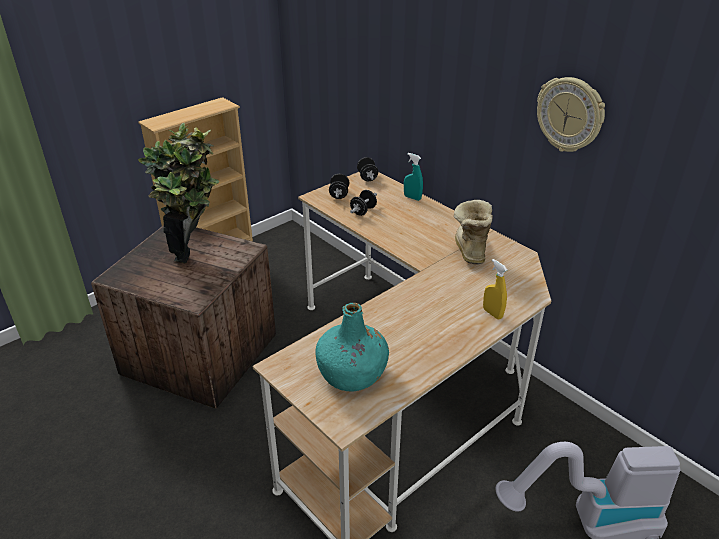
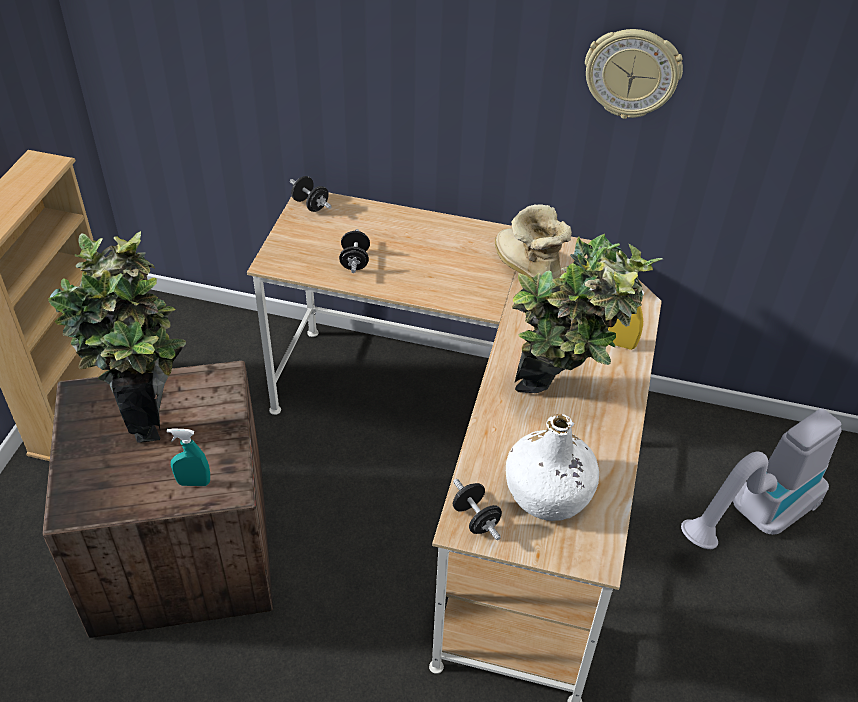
camera: 35 degrees left, 10 degrees up
(339, 194) = (299, 247): black dumbbell -> black dumbbell (476, 519)
(352, 373) = (549, 492): turquoise bottle -> white bottle
(412, 198) = (396, 217): turquoise spray bottle -> turquoise spray bottle (193, 482)
(417, 327) = (562, 399): none -> potted plant

